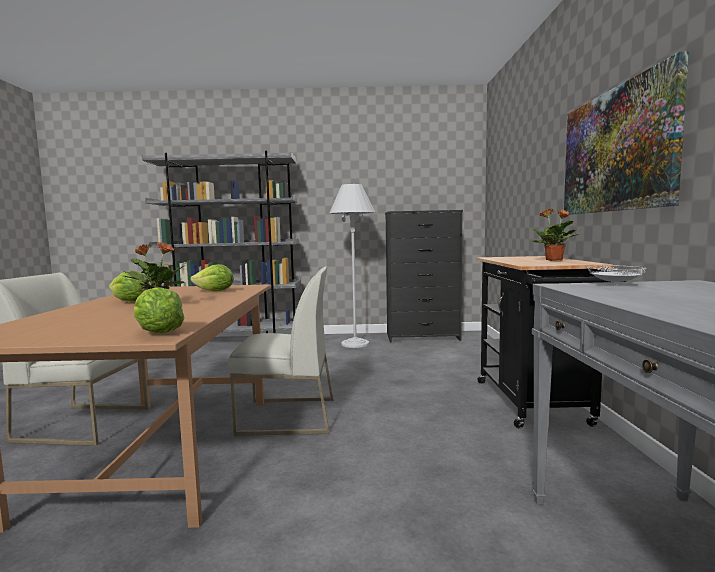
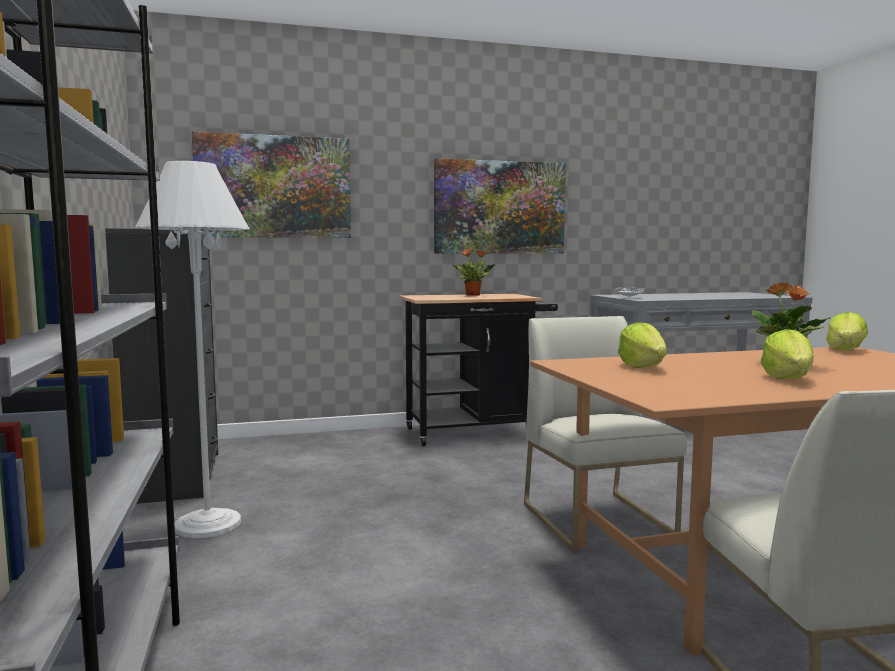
camera: 105 degrees left, 0 degrees up
(512, 171) = (274, 187): none -> picture

